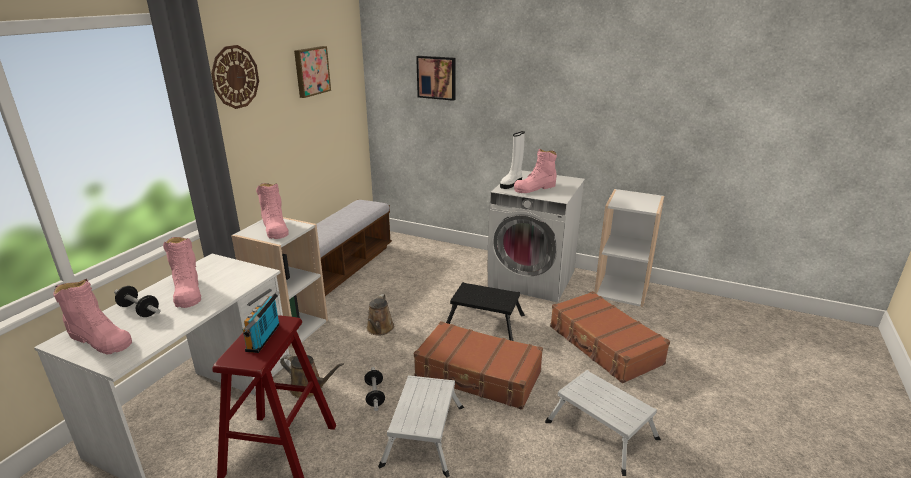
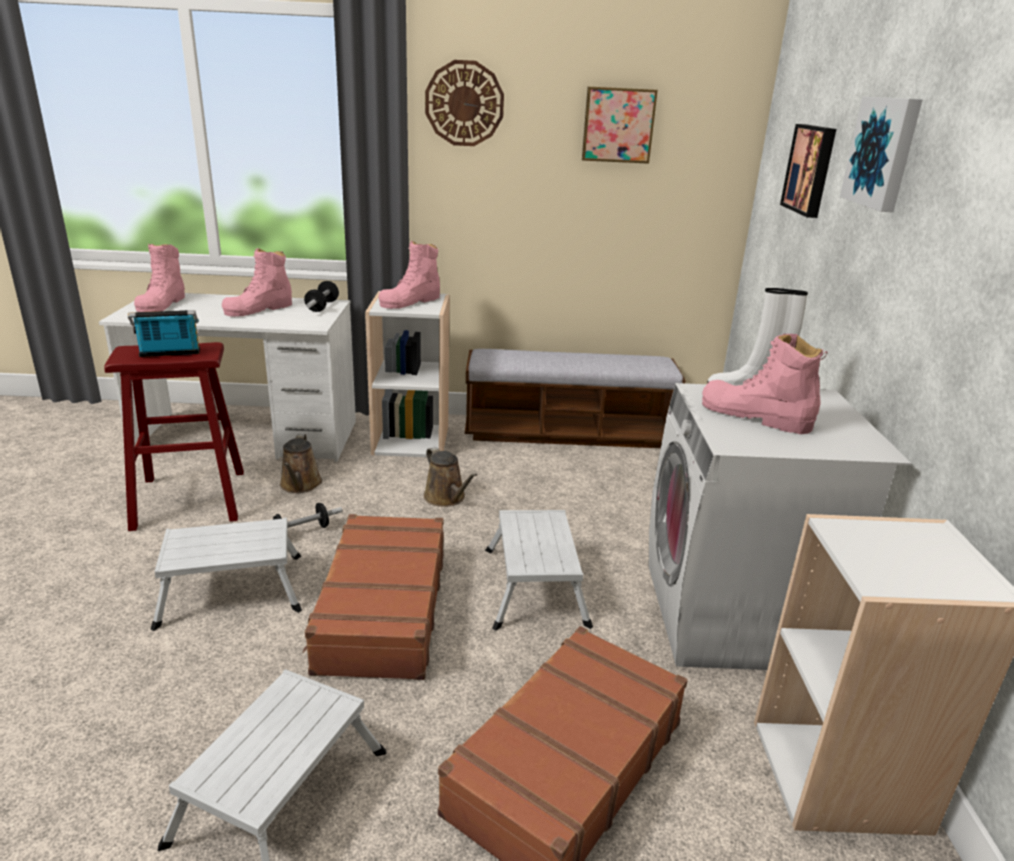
camera: 65 degrees right, 0 degrees up
(139, 310) = (217, 303): dumbbell -> dumbbell (322, 306)
(379, 329) = (447, 498): brown watering can -> brown watering can turned 105 degrees counterclockwise
(485, 321) = (535, 586): black step ladder -> white step ladder
(505, 67) = (883, 152): none -> picture

